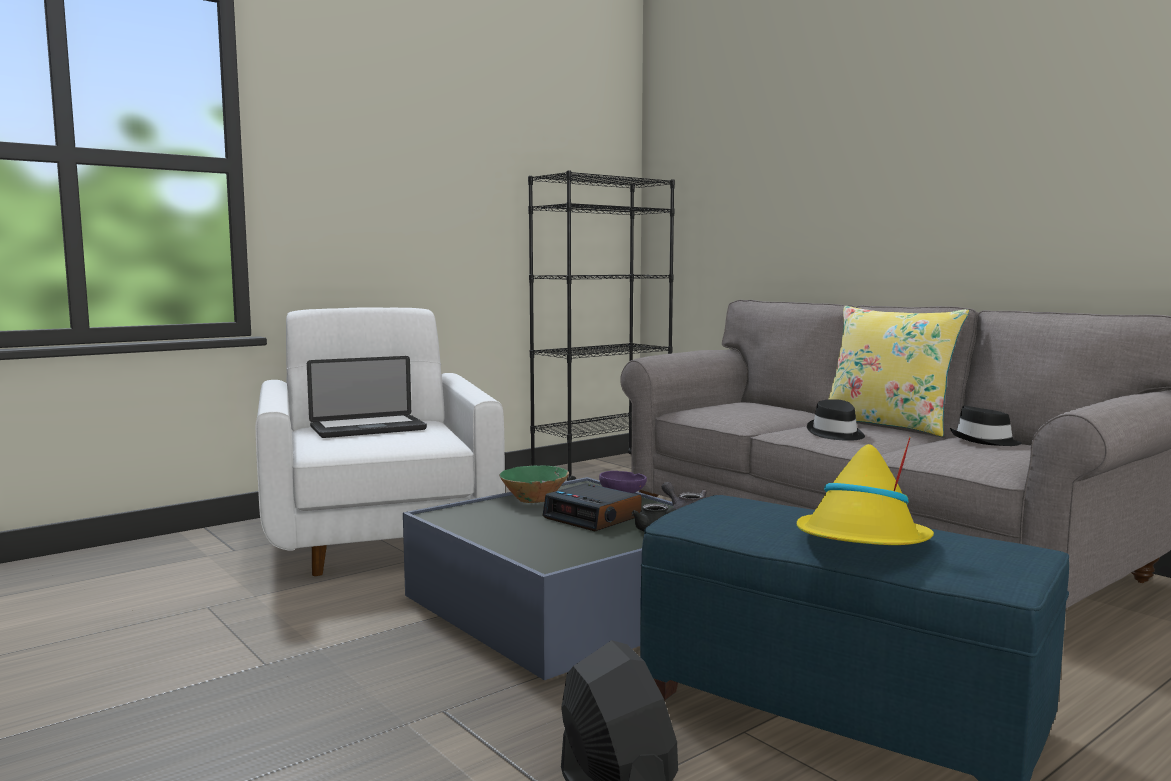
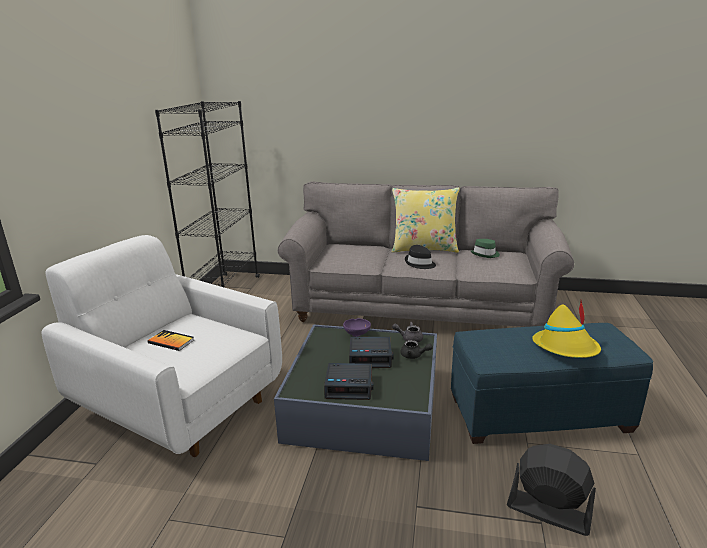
camera: 40 degrees left, 15 degrees up
(368, 429) = (171, 341): laptop -> book
(506, 529) = (349, 386): none -> alarm clock
(534, 500) = (319, 355): green bowl -> none
(985, 441) = (485, 254): black hat -> green hat

